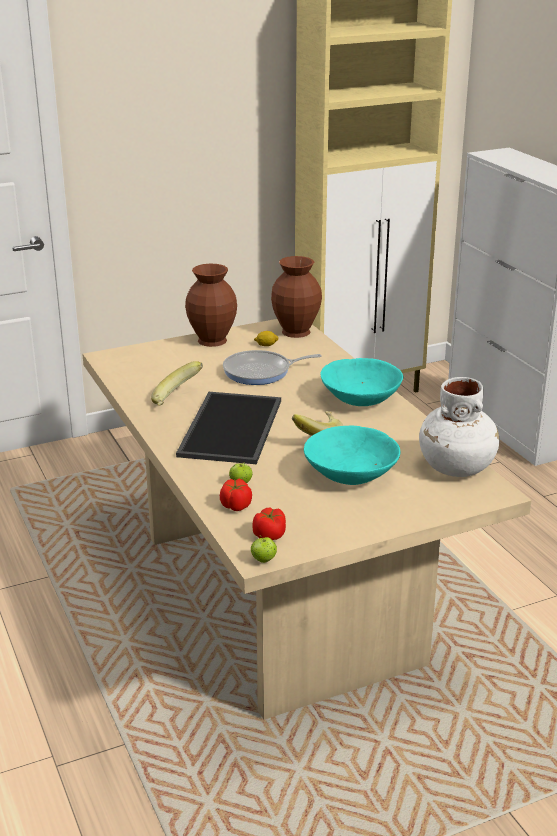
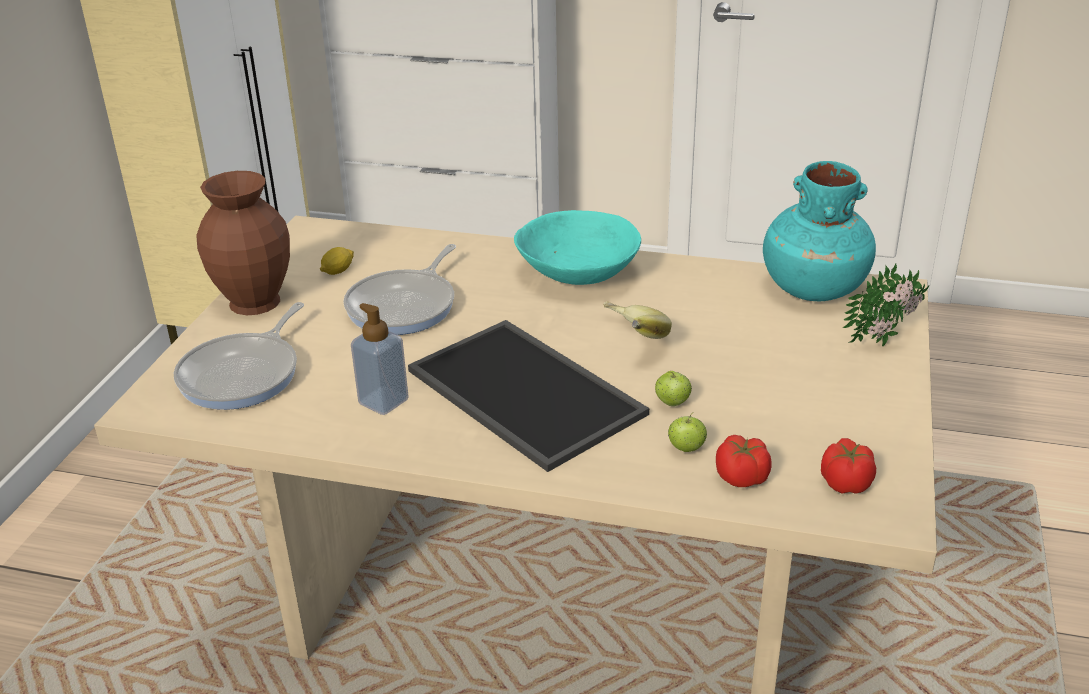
camera: 50 degrees left, 5 degrees up
(155, 364) = (244, 374): none -> frying pan
(177, 400) = (383, 401): banana -> soap dispenser
(263, 560) = (904, 514): apple -> apple (672, 403)
(296, 331) = (336, 236): brown vase -> none
(351, 474) = (755, 358): turquoise bowl -> none
(433, 506) = (886, 340): none -> potted plant
(456, 467) = (813, 288): white vase -> turquoise vase

